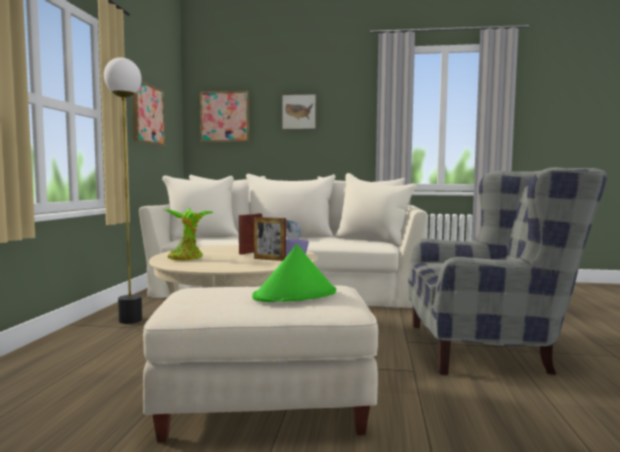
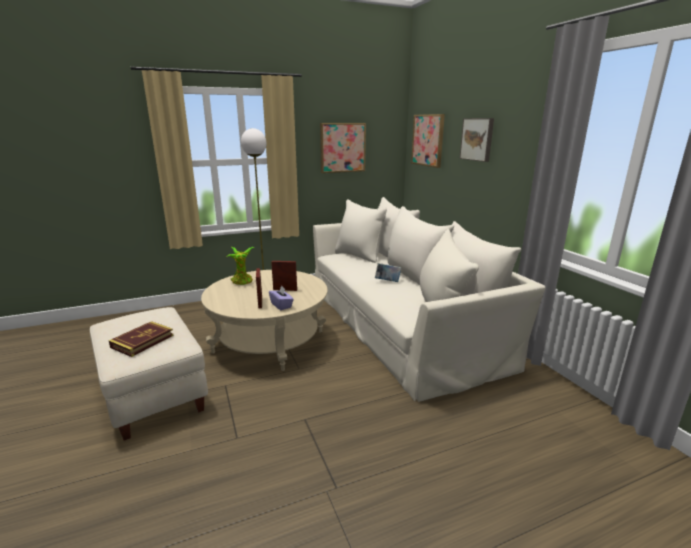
camera: 60 degrees right, 15 degrees up
(296, 295) = (142, 341): green hat -> book
(492, 348) = (323, 477): grey armchair -> none

